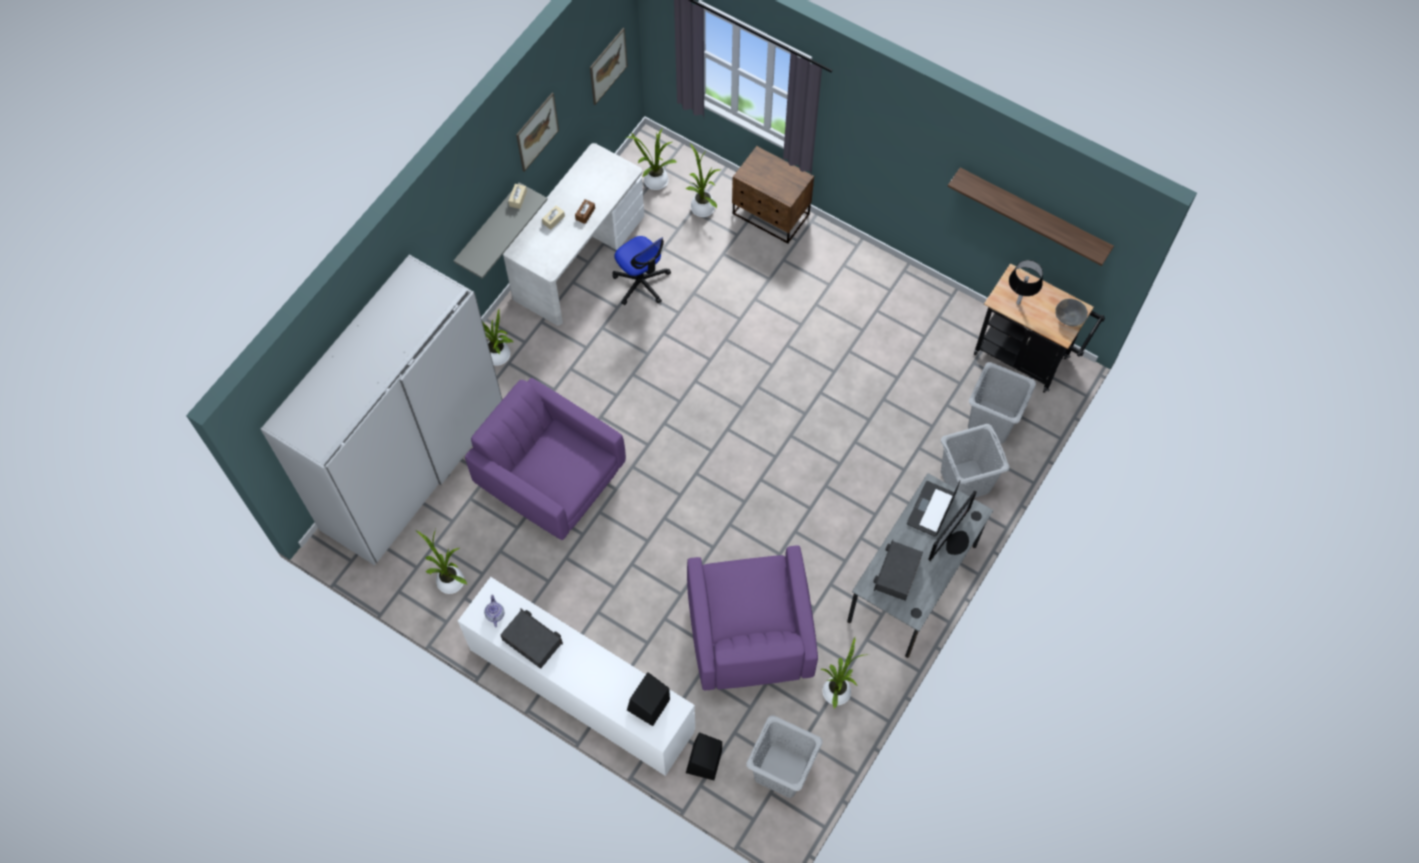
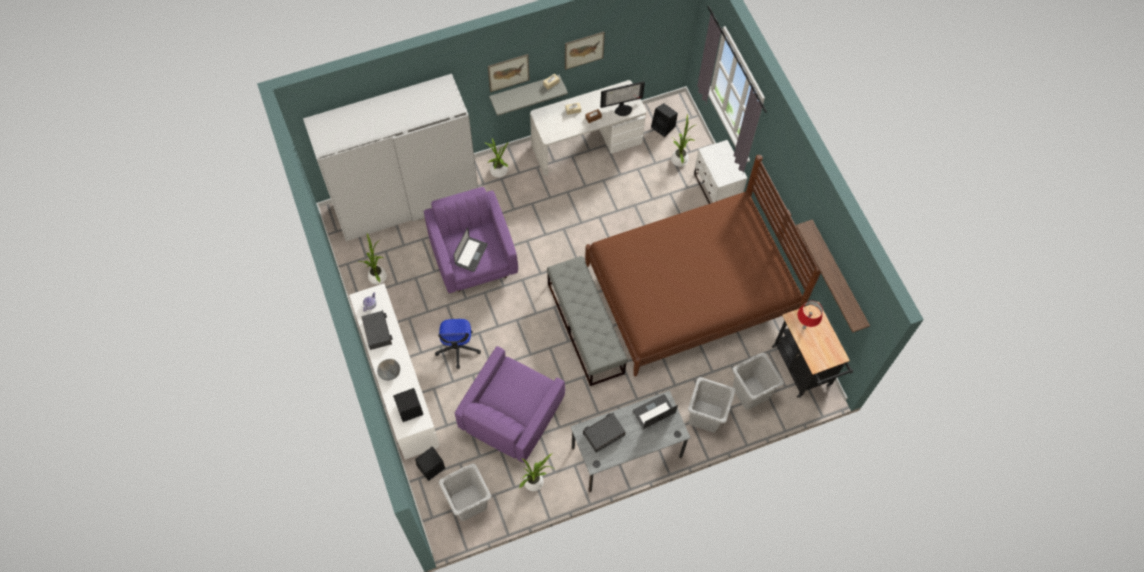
camera: 35 degrees right, 0 degrees up
(562, 473) = (471, 254): none -> laptop
(608, 66) = (660, 38): picture -> picture (508, 72)
(641, 283) = (609, 180): office chair -> office chair (458, 348)
(654, 180) = (663, 127): potted plant -> black speaker
(752, 473) = (585, 328): none -> grey bench
(771, 215) = (716, 188): brown nightstand -> white nightstand
(836, 351) = (690, 291): none -> brown bed
(954, 540) = (653, 439): monitor -> monitor (623, 108)
(1018, 302) = (804, 327): black table lamp -> red table lamp
(1069, 317) = (828, 357): grey bowl -> grey bowl (390, 372)

